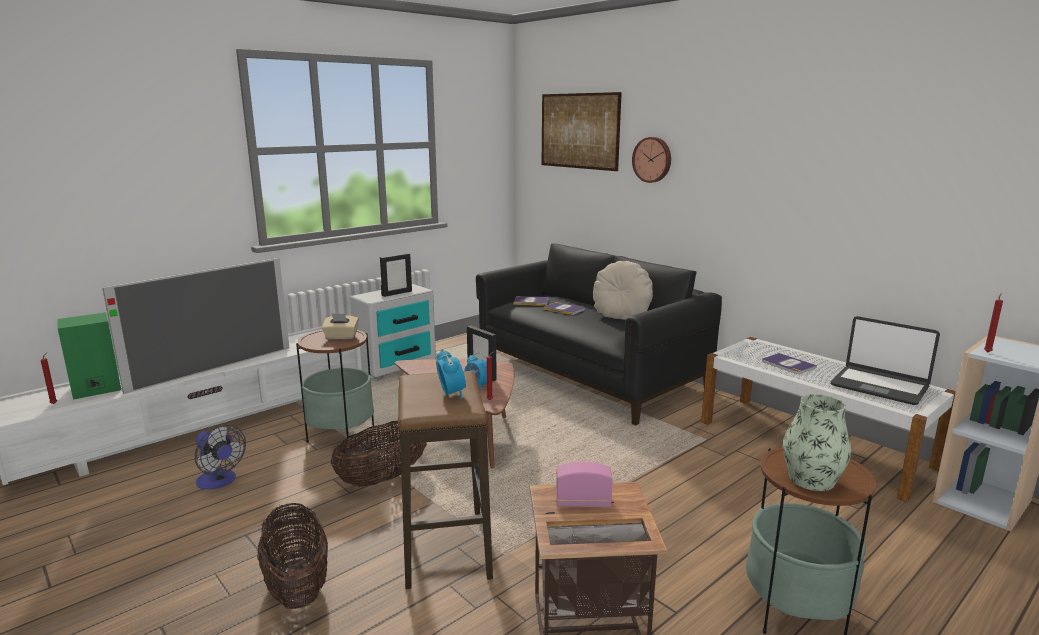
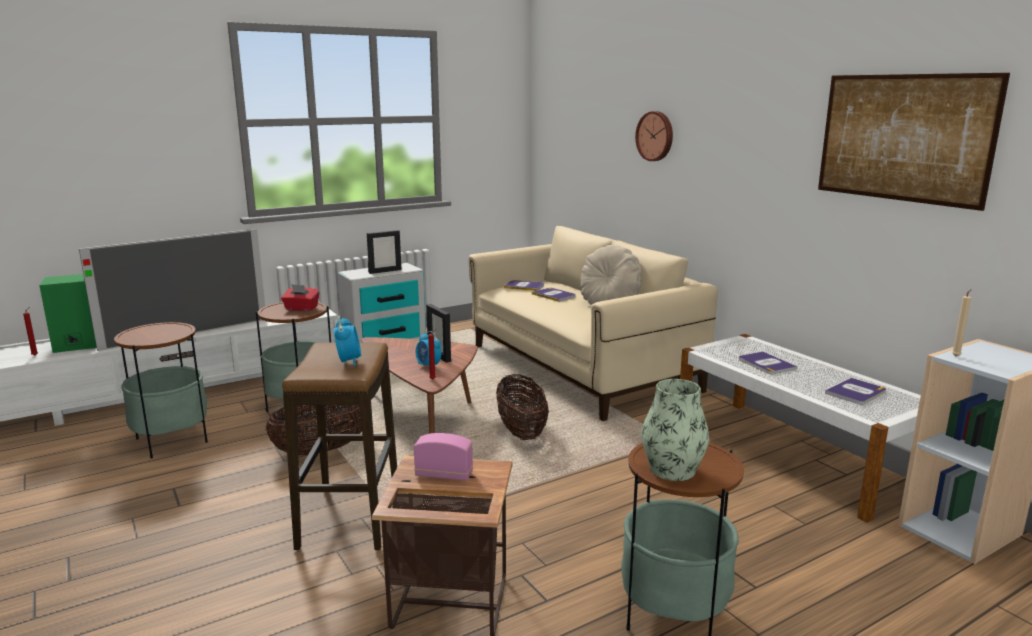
camera: 10 degrees right, 0 degrees up
(219, 482) = (172, 440): fan -> side table
(297, 586) = (198, 537): basket -> basket (521, 431)
(341, 337) = (301, 308): beige tissue box -> red tissue box
(579, 131) = (589, 105): picture -> picture (903, 138)
(588, 375) = (580, 368): black sofa -> beige sofa
(879, 386) = (856, 392): laptop -> book
(987, 352) = (956, 356): red candle -> beige candle

